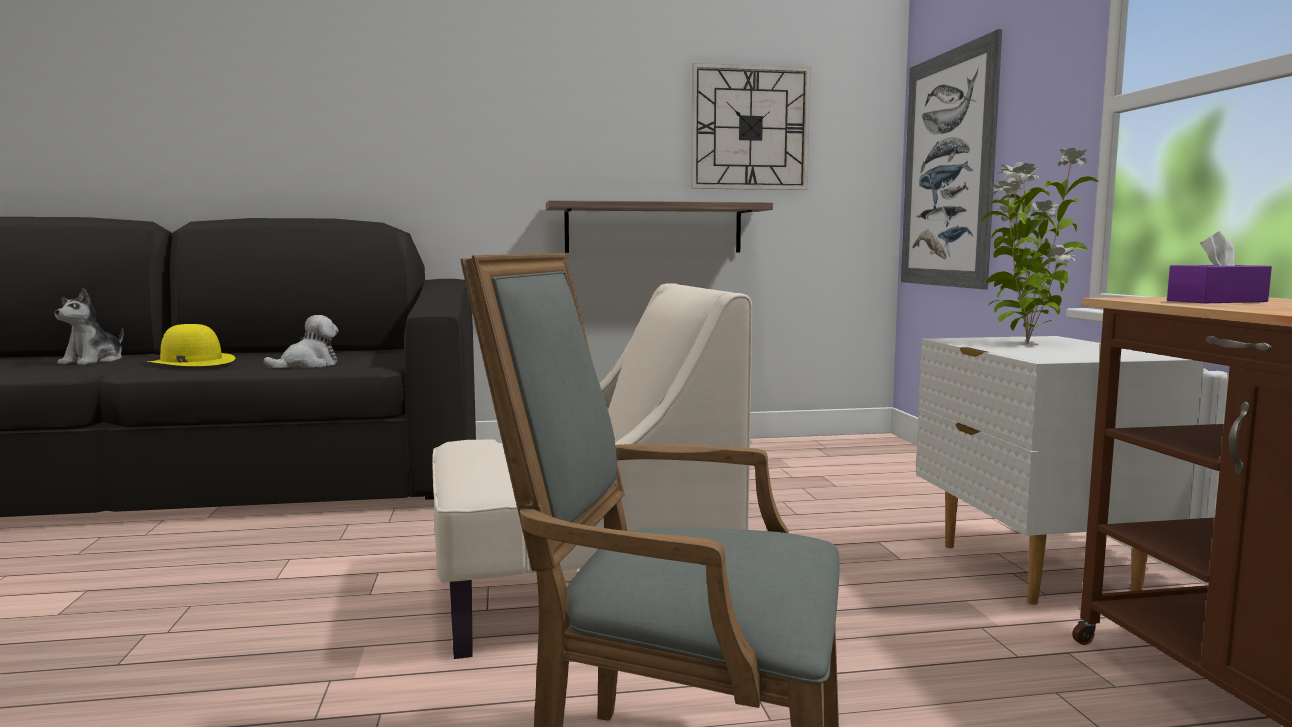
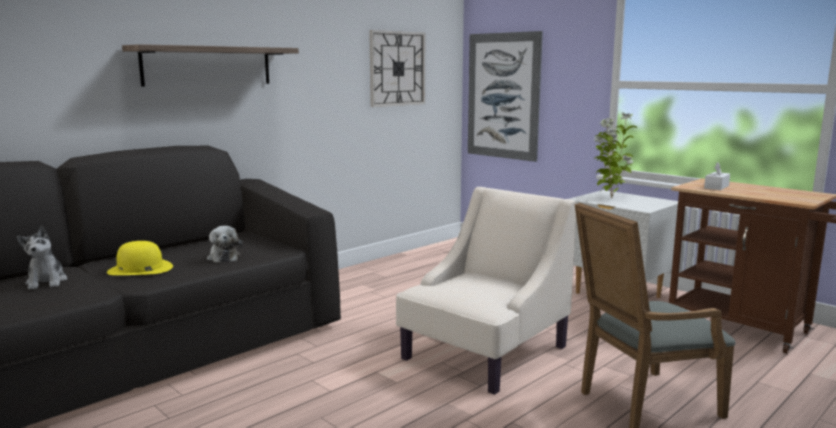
camera: 35 degrees left, 5 degrees up
(307, 365) = (224, 257): plush toy -> plush toy turned 150 degrees clockwise
(653, 228) = (352, 133): shelf -> shelf (208, 66)
(1216, 301) = (716, 187): purple tissue box -> white tissue box

